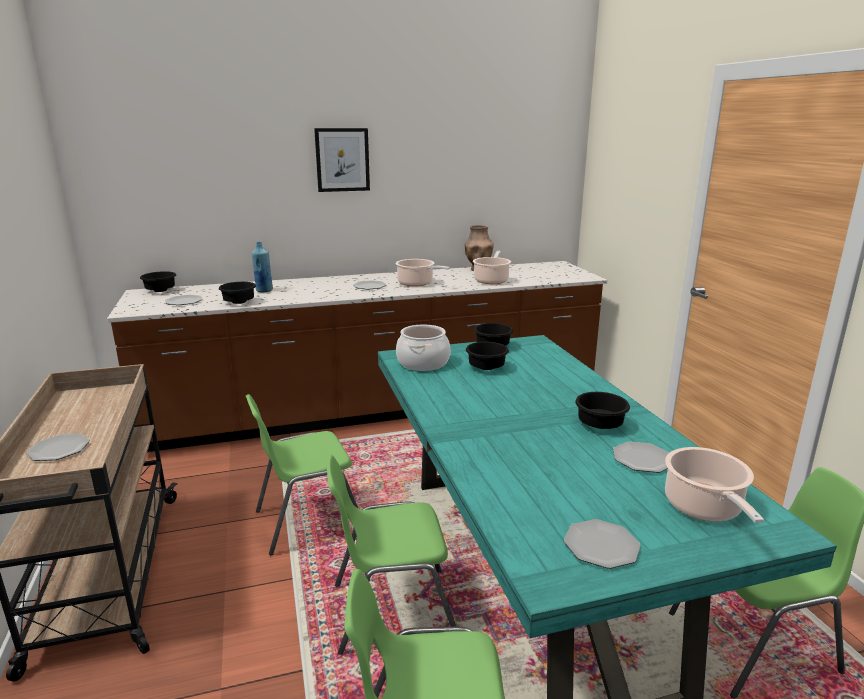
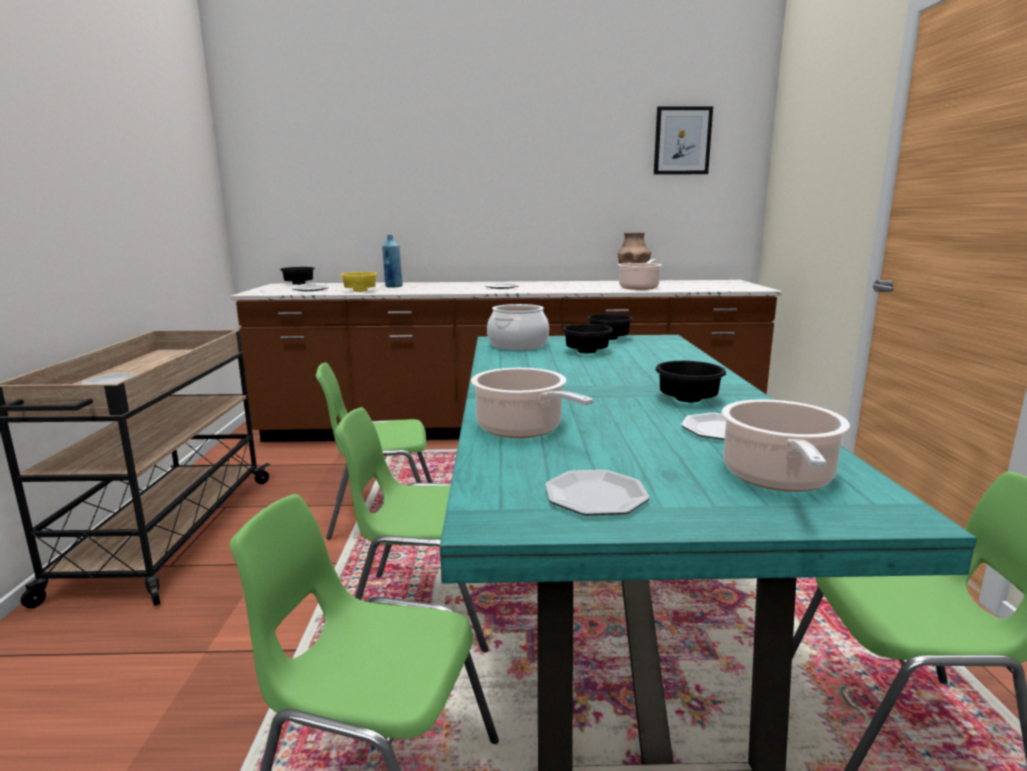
camera: 15 degrees right, 5 degrees down
(237, 302) = (359, 291): black bowl -> yellow bowl
(342, 160) = (487, 157): picture -> picture (682, 141)
(417, 283) = (554, 287): cooking pot -> cooking pot (522, 429)

